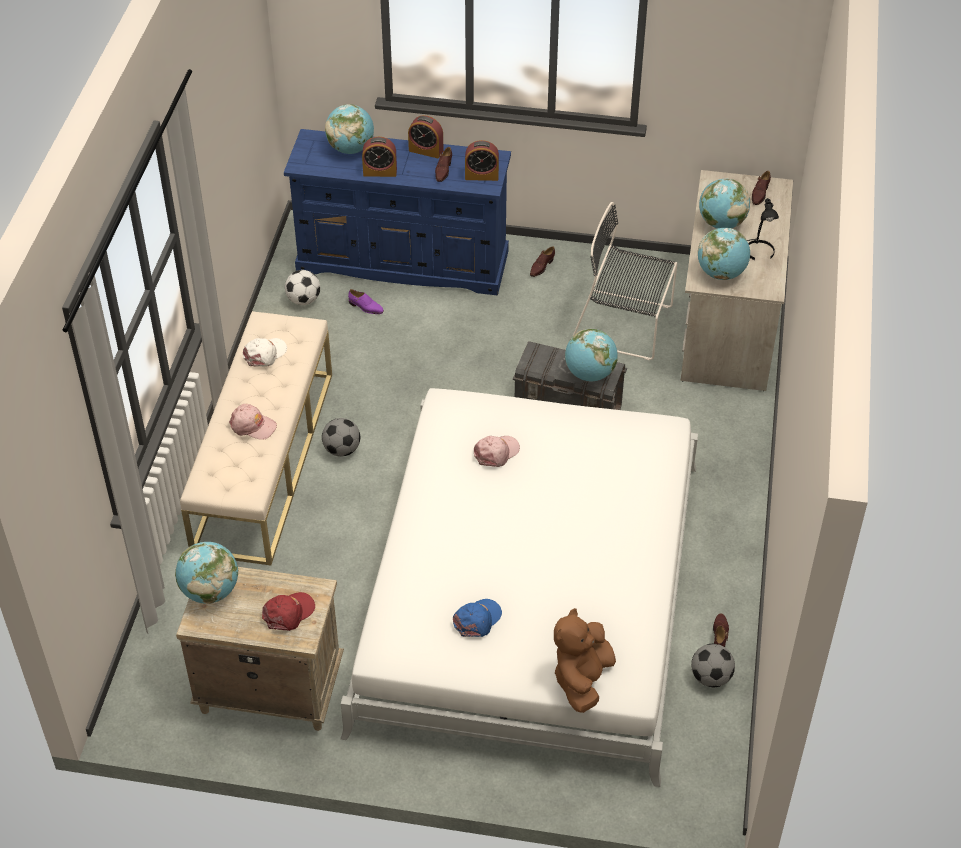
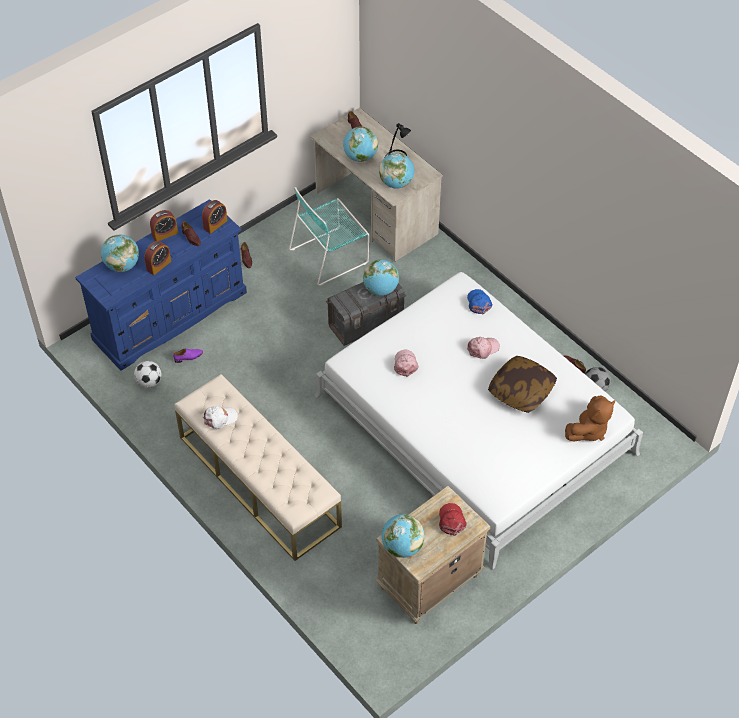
camera: 50 degrees left, 5 degrees up
(252, 426) = (272, 459): pink cap -> pink cap (483, 348)
(265, 354) = (220, 418): white cap -> white cap turned 75 degrees clockwise
(342, 449) = (289, 440): football -> none
(477, 620) = (513, 447): blue cap -> blue cap (479, 303)
(570, 578) = (521, 391): none -> pillow
(582, 680) = (588, 430): brown plush toy -> brown plush toy turned 105 degrees counterclockwise
(626, 325) = (331, 255): black chair -> turquoise chair

